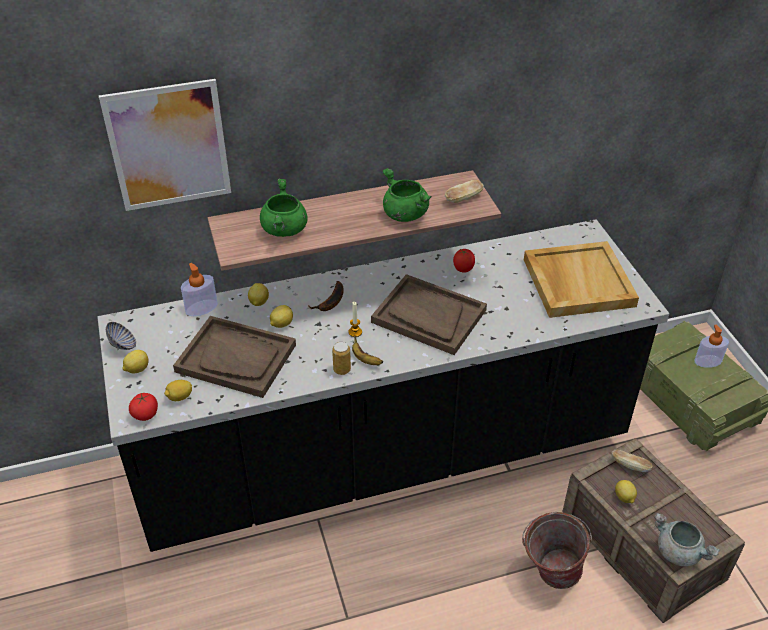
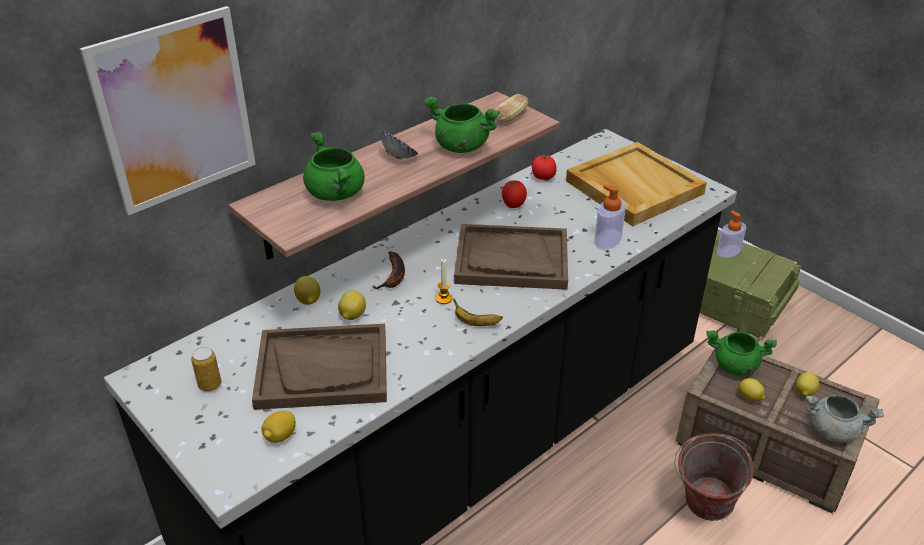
camera: 25 degrees left, 5 degrees down
(123, 345) = (162, 400): bowl -> bowl (399, 157)
(137, 369) = (200, 422): lemon -> lemon (804, 392)
(145, 414) = (247, 472): tomato -> tomato (543, 177)
(201, 308) = (240, 327): soap dispenser -> soap dispenser (607, 239)
(342, 370) = (457, 341): can -> can (210, 385)
(630, 465) = (734, 365): bread -> green cooking pot

